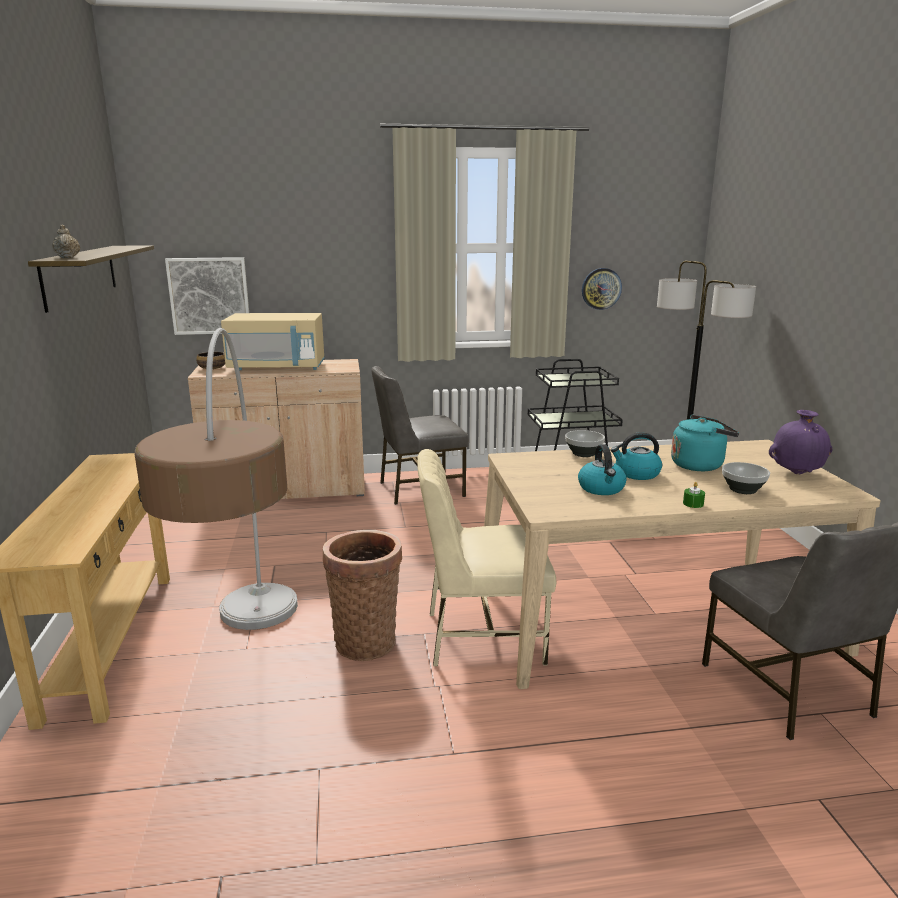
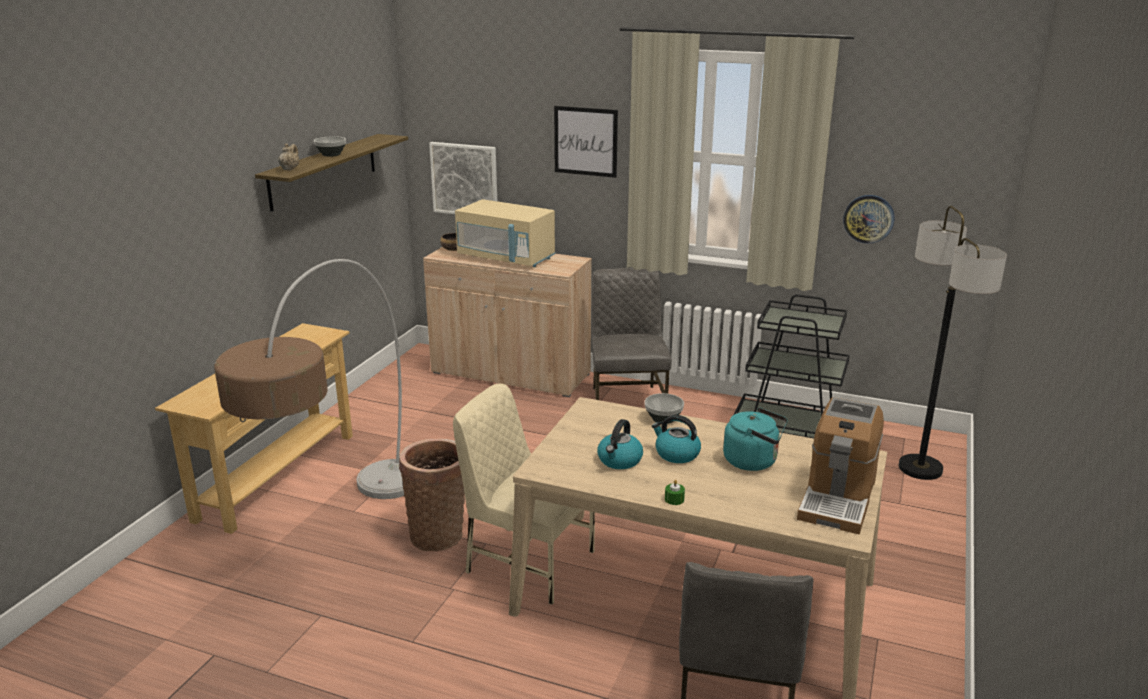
camera: 30 degrees right, 5 degrees up
(344, 243) = (585, 141): none -> picture
(419, 489) = (627, 402): grey chair -> grey chair turned 75 degrees clockwise
(742, 489) = (747, 499): bowl -> bowl (331, 154)
(797, 473) = (837, 498): purple vase -> coffee machine

